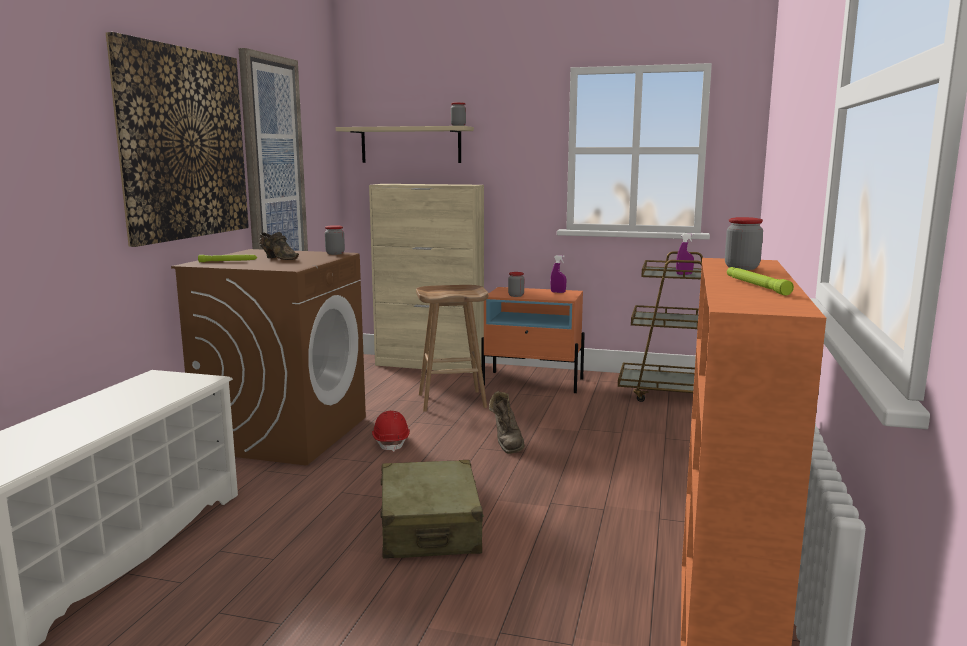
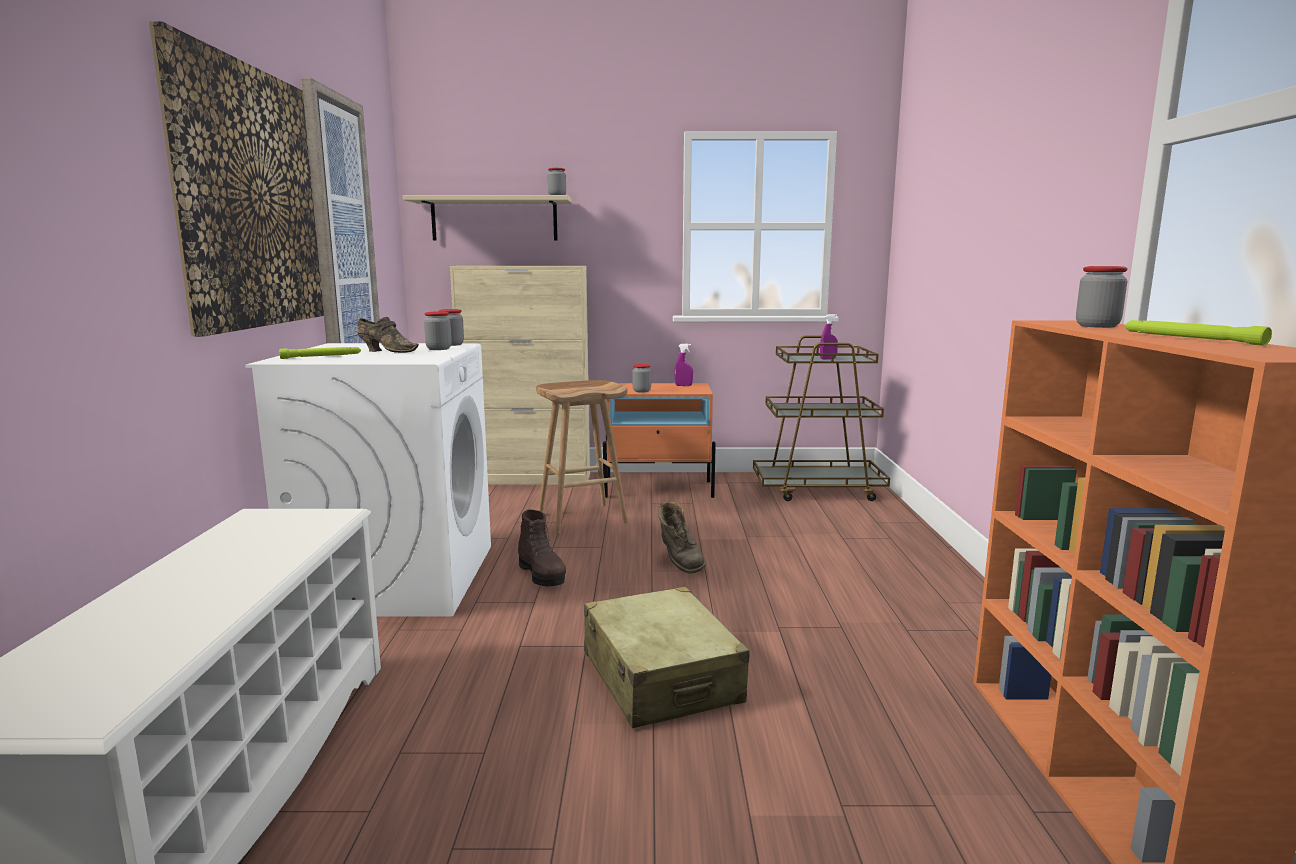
camera: 15 degrees left, 0 degrees up
(284, 433) = (396, 578): brown washing machine -> white washing machine
(319, 257) = (439, 349): none -> jar
(391, 442) = (542, 574): red hard hat -> brown boot

